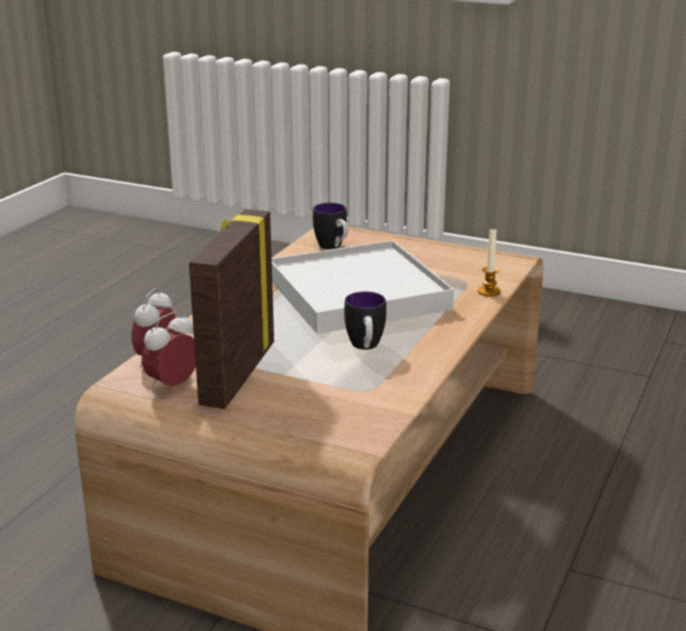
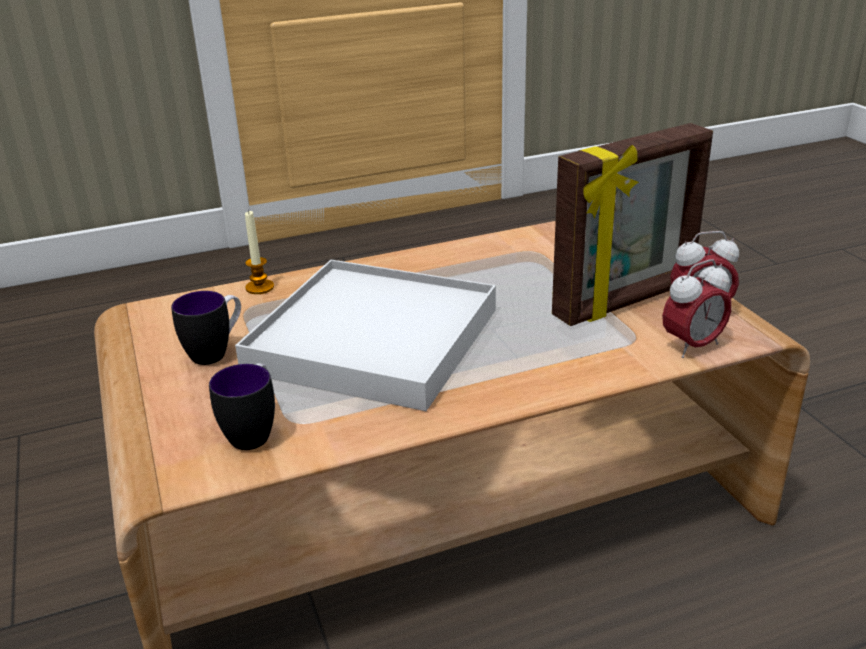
camera: 135 degrees left, 5 degrees up
(365, 348) = (476, 280): mug -> mug (216, 352)

